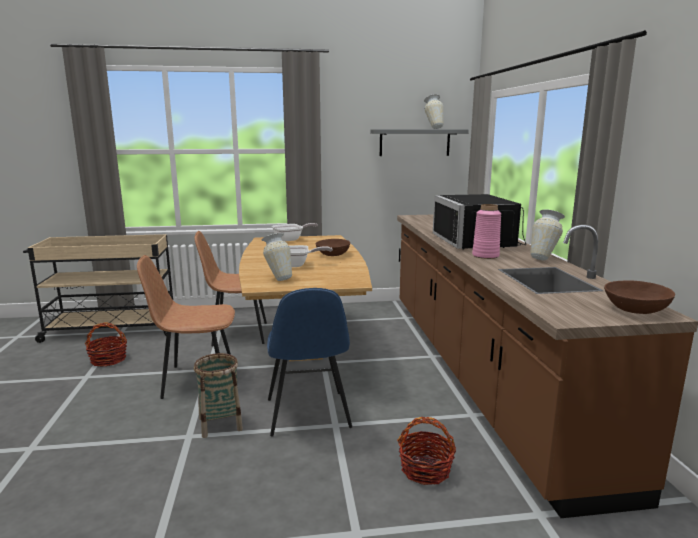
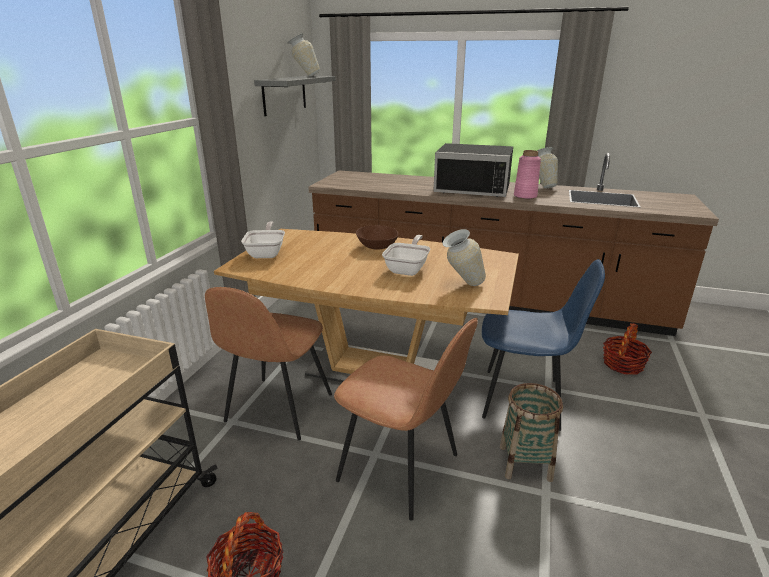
camera: 65 degrees left, 10 degrees up
(196, 380) = (401, 469): brown chair -> brown chair turned 75 degrees counterclockwise
(635, 310) = (676, 198): brown bowl -> none

